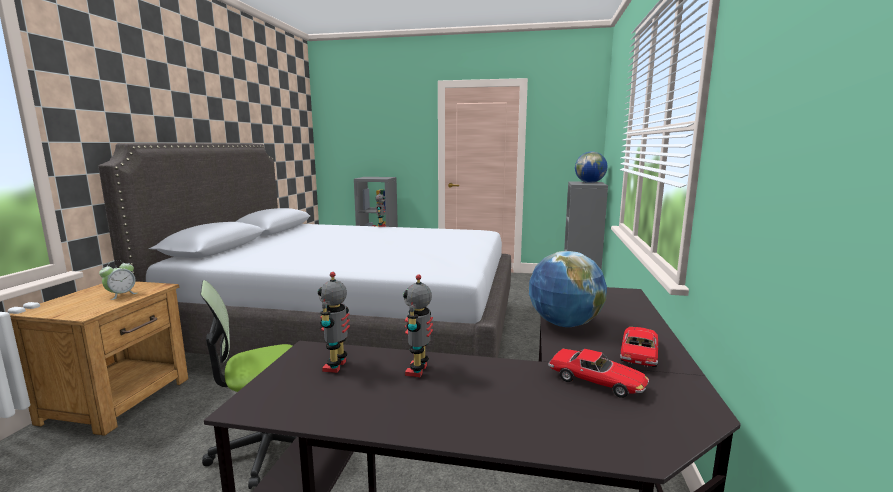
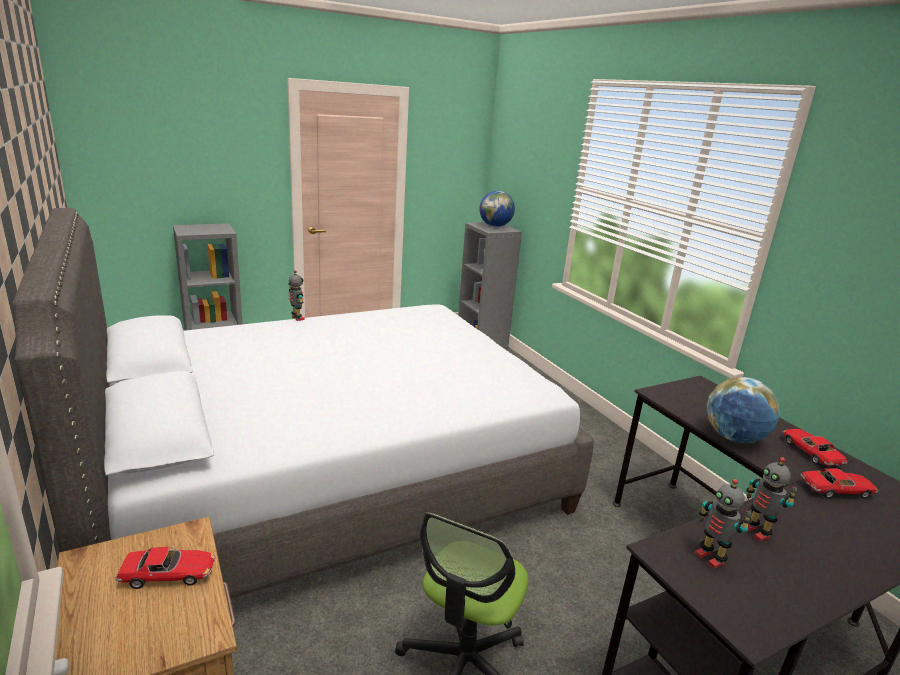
camera: 40 degrees left, 10 degrees up
(121, 295) = (169, 574): alarm clock -> toy car

